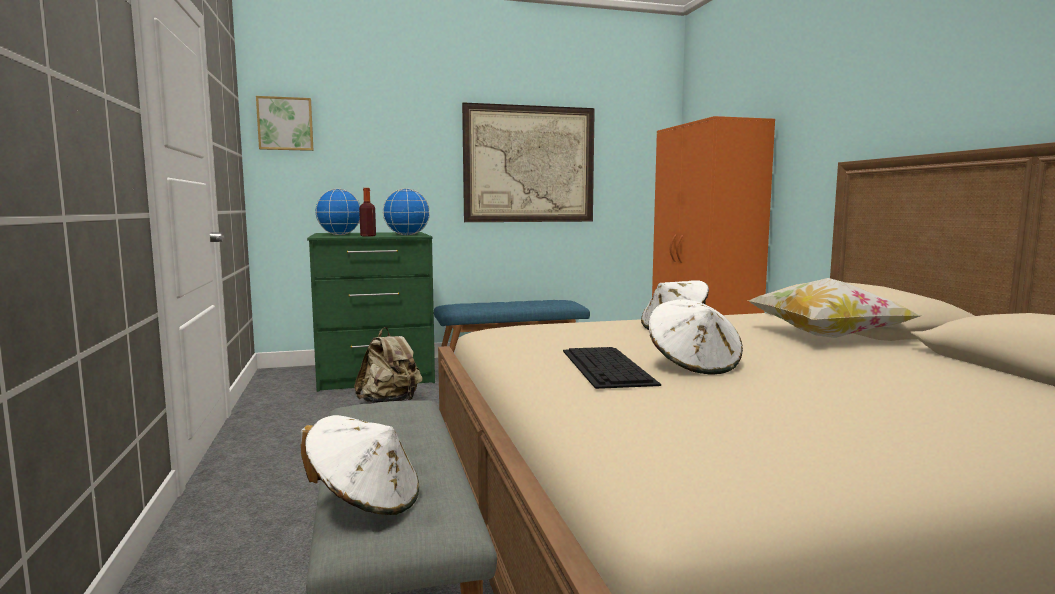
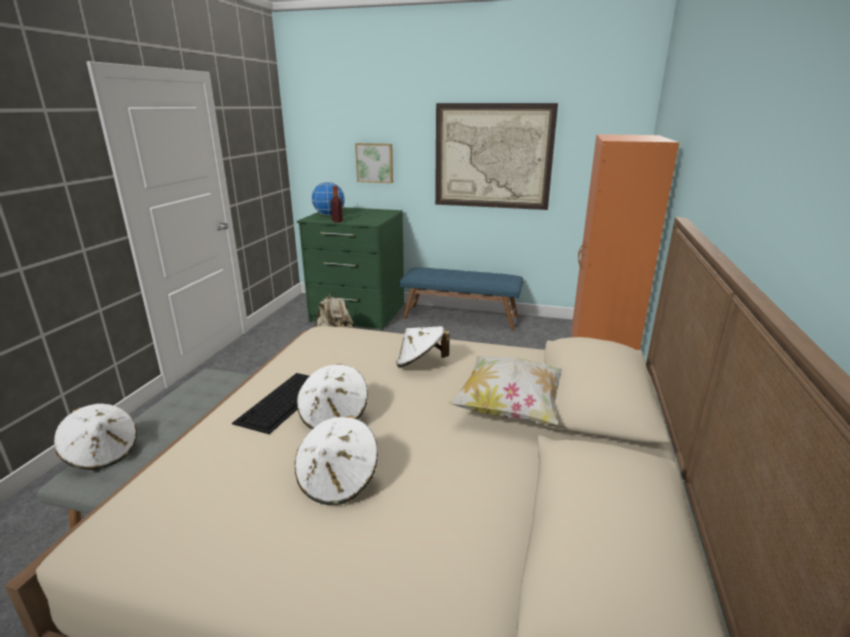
camera: 30 degrees right, 15 degrees up
(285, 124) = (310, 125): picture -> picture (375, 162)
(406, 235) = (366, 221): globe -> none
(822, 393) = (338, 480): none -> white hat

